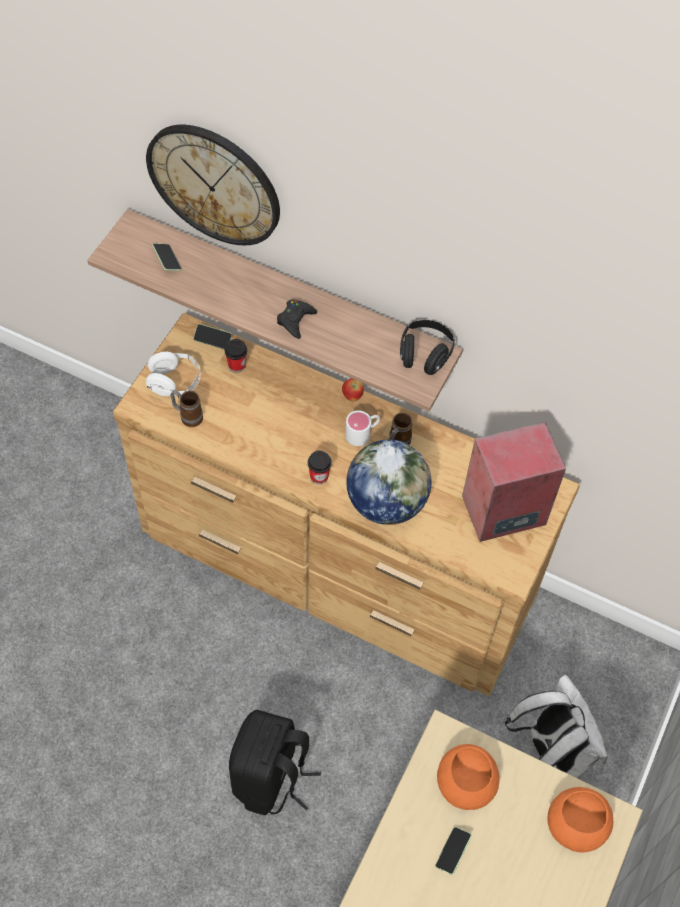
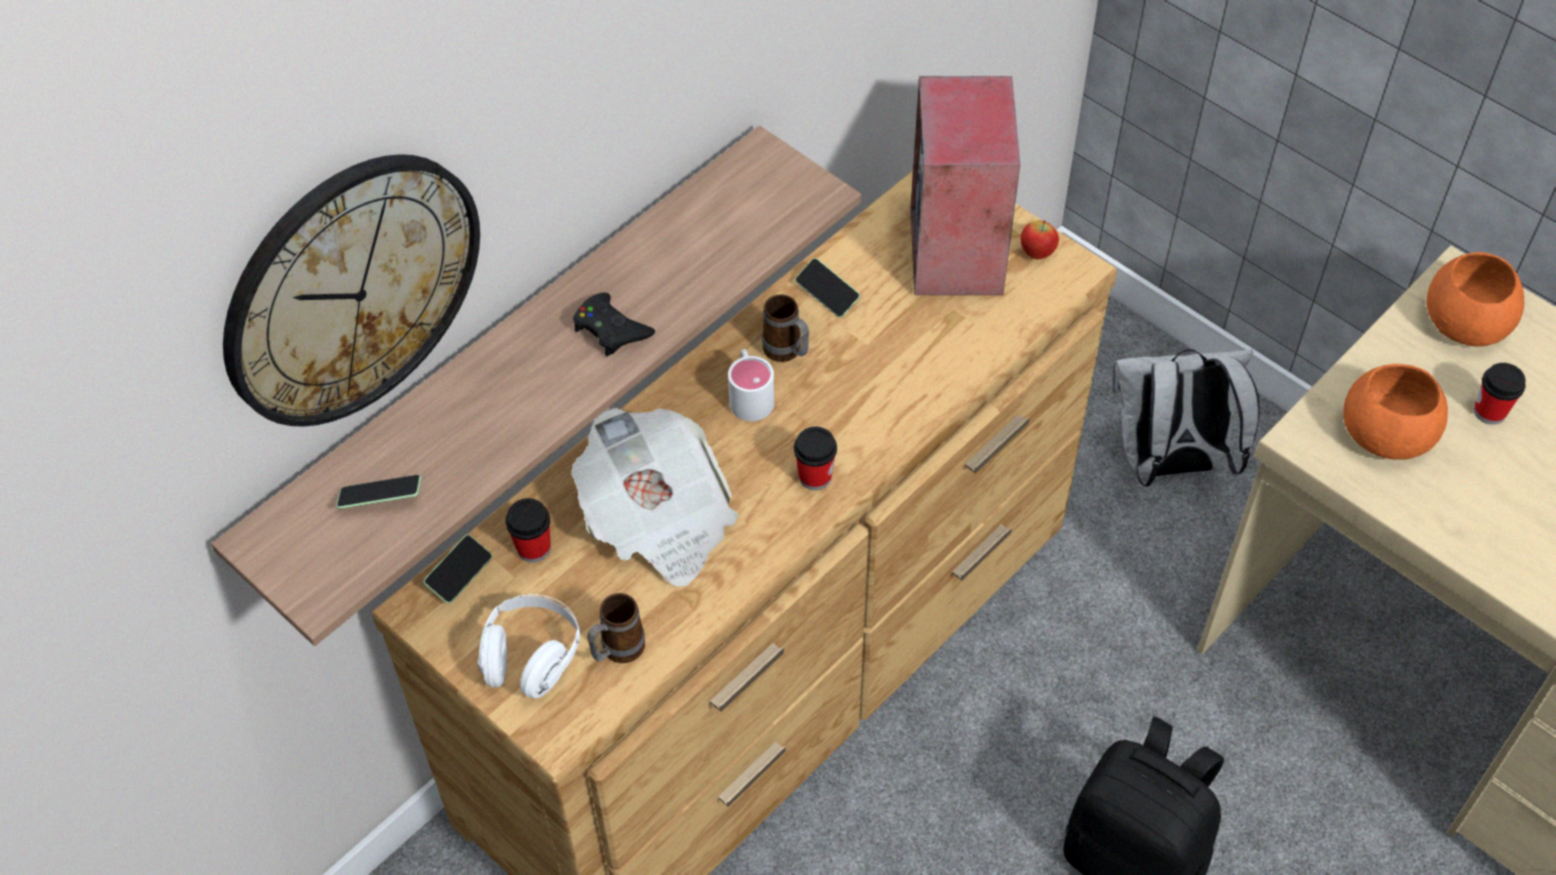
camera: 70 degrees left, 5 degrees down
(269, 413) = (658, 520): none -> newspaper
(352, 396) = (669, 391): apple -> apple (1037, 253)
(386, 502) = (895, 395): globe -> none
(425, 355) = (754, 173): black headphones -> none
(452, 852) = (1492, 477): phone -> phone (827, 294)
(505, 846) = (1489, 412): none -> cup

